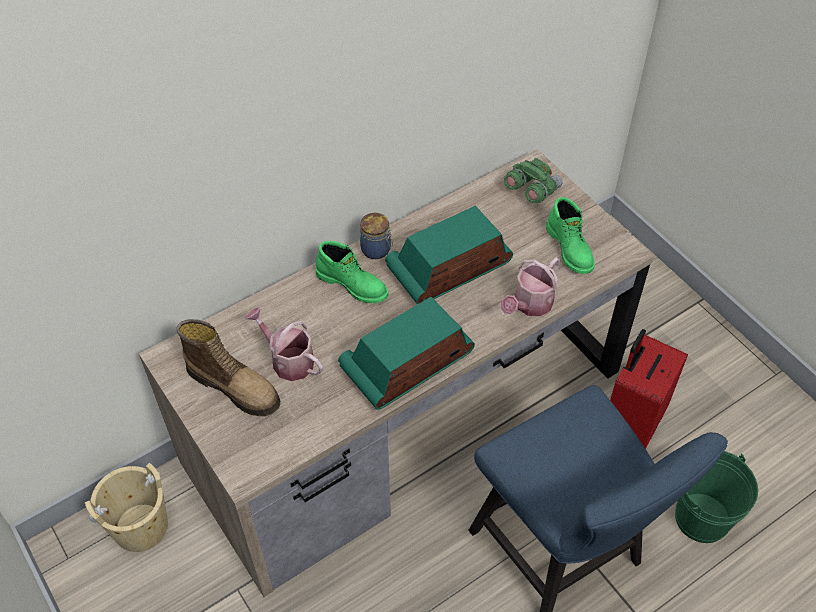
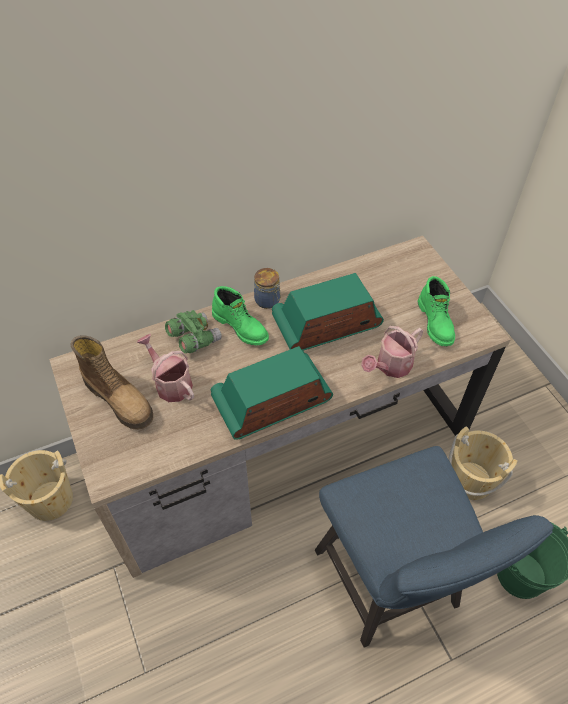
camera: 10 degrees right, 0 degrees up
(531, 190) = (411, 269): green binoculars -> green binoculars (193, 339)
(630, 423) = (470, 480): red suitcase -> beige bucket

